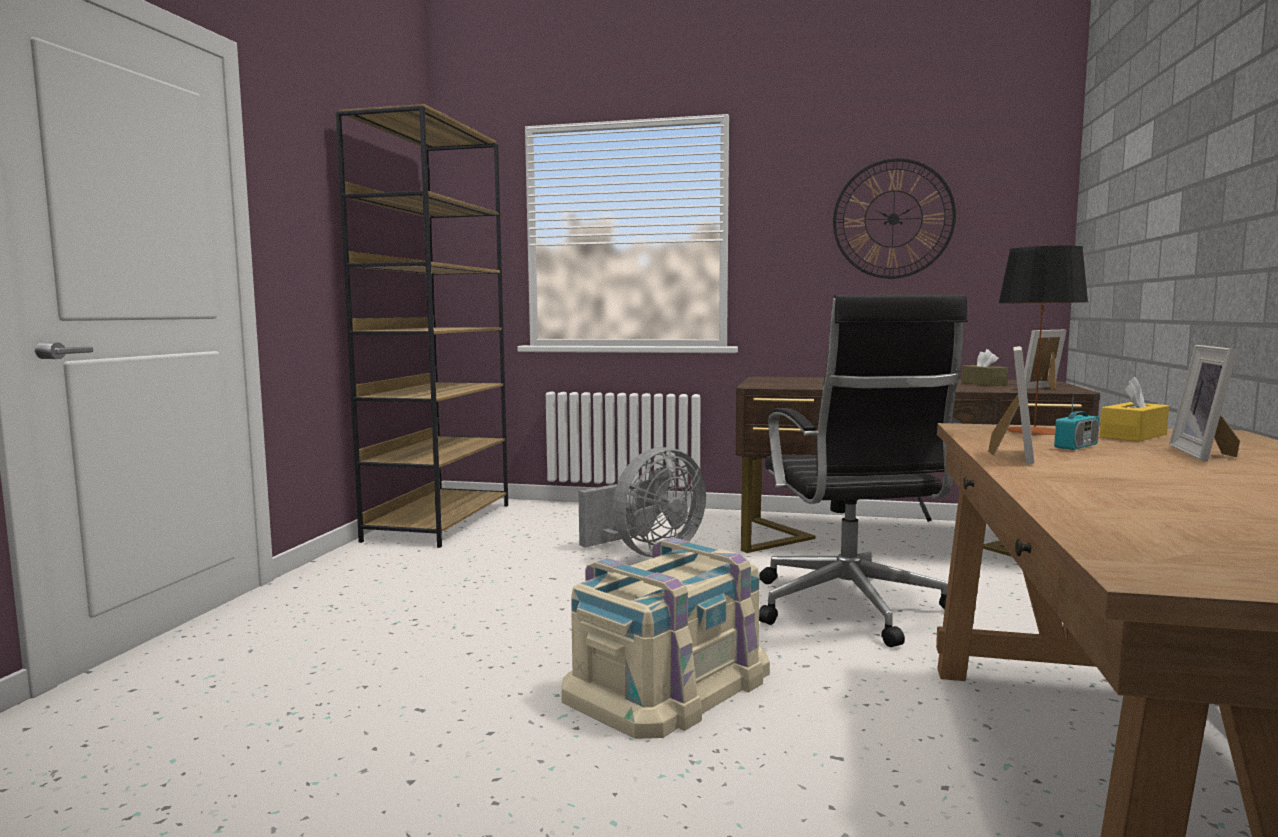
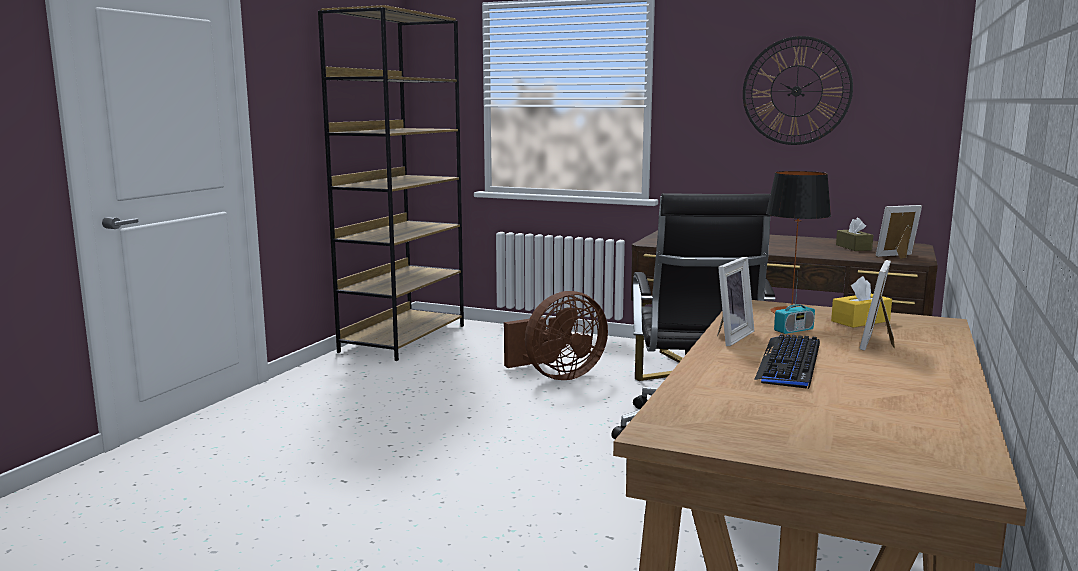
camera: 10 degrees right, 5 degrees up
(648, 553) = (557, 376): grey fan -> brown fan
(669, 683) = (520, 478): beige storage box -> none
(1145, 477) = (789, 363): none -> keyboard

